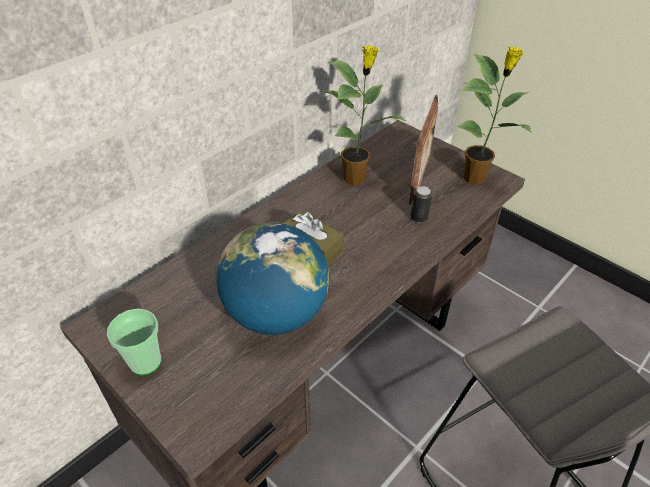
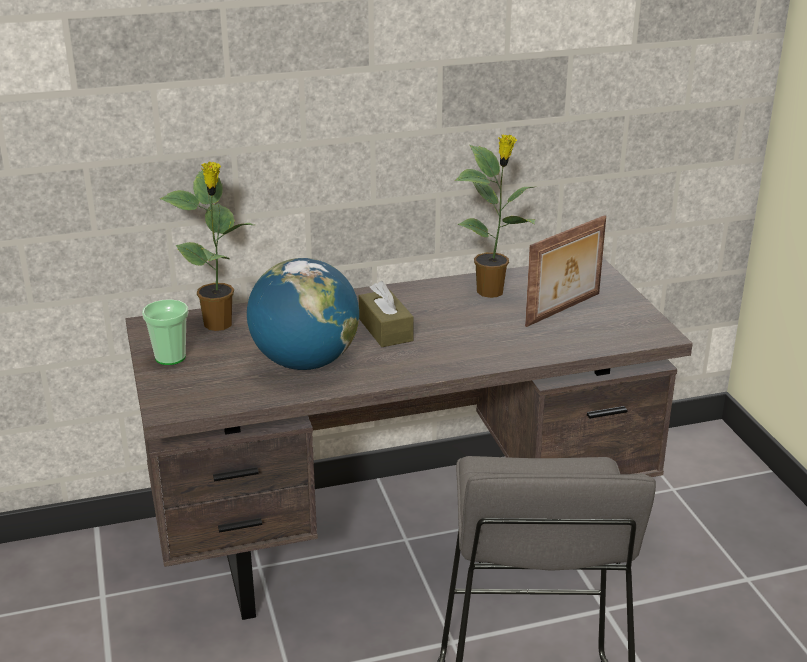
camera: 30 degrees right, 15 degrees down
(419, 217) = (523, 339): can -> none
(476, 178) = (631, 326): potted plant -> potted plant (219, 324)

